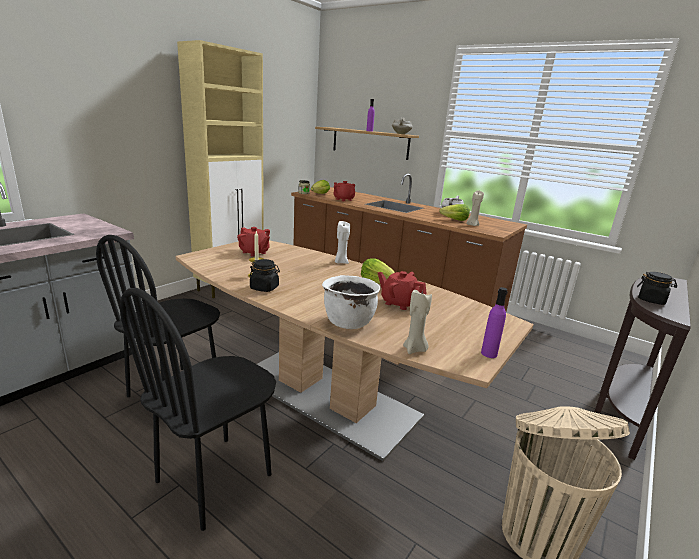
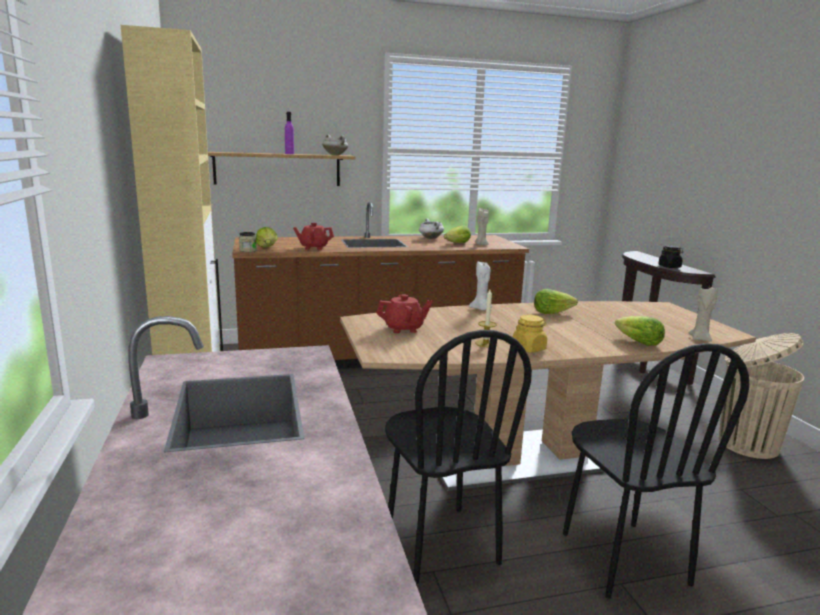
camera: 50 degrees left, 5 degrees down
(264, 288) = (528, 348): black jar -> yellow jar
(348, 322) = (638, 342): white cooking pot -> lettuce
(399, 303) = (606, 319): red teapot -> none
(489, 353) = (714, 324): purple bottle -> none

